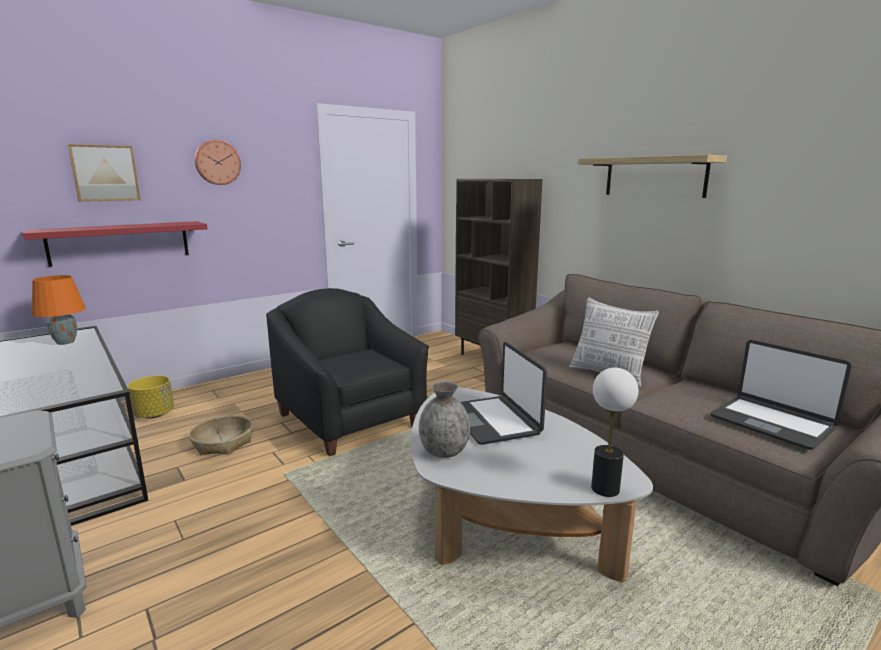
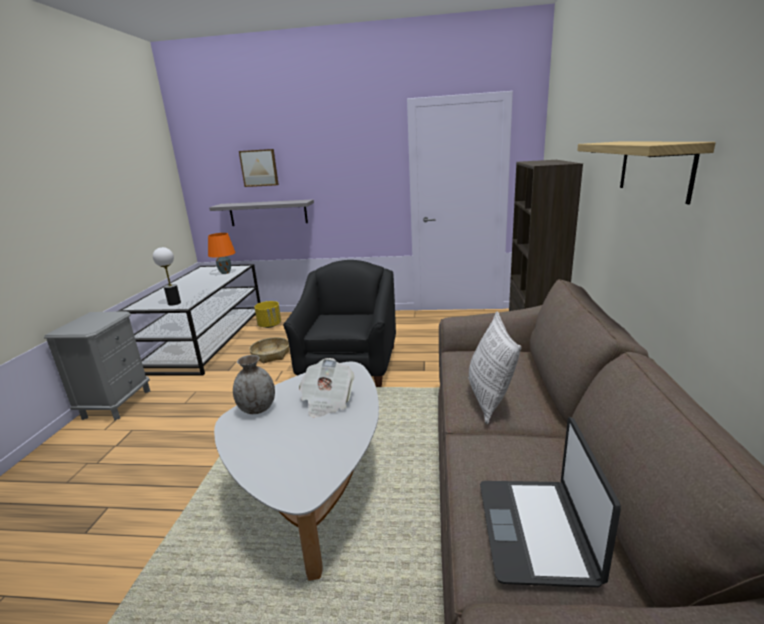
camera: 45 degrees right, 5 degrees up
(120, 242) = (268, 213): red shelf -> grey shelf
(217, 162) = (327, 156): wall clock -> none
(494, 420) = (327, 401): laptop -> newspaper
(605, 489) = (277, 490): table lamp -> table lamp (174, 303)

